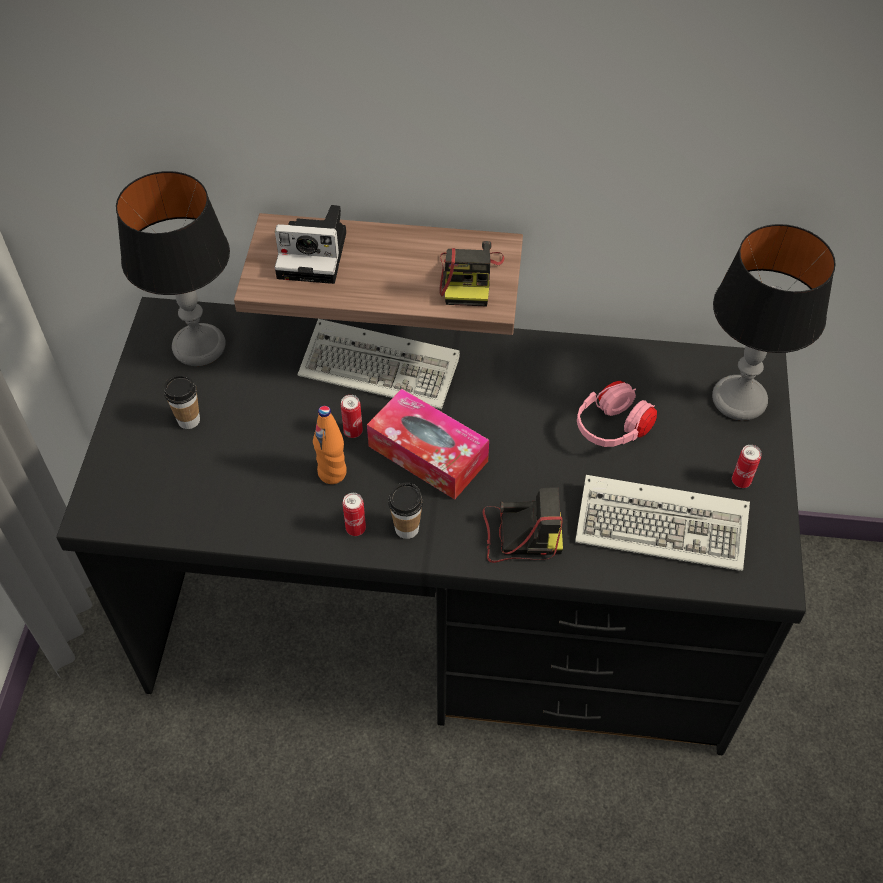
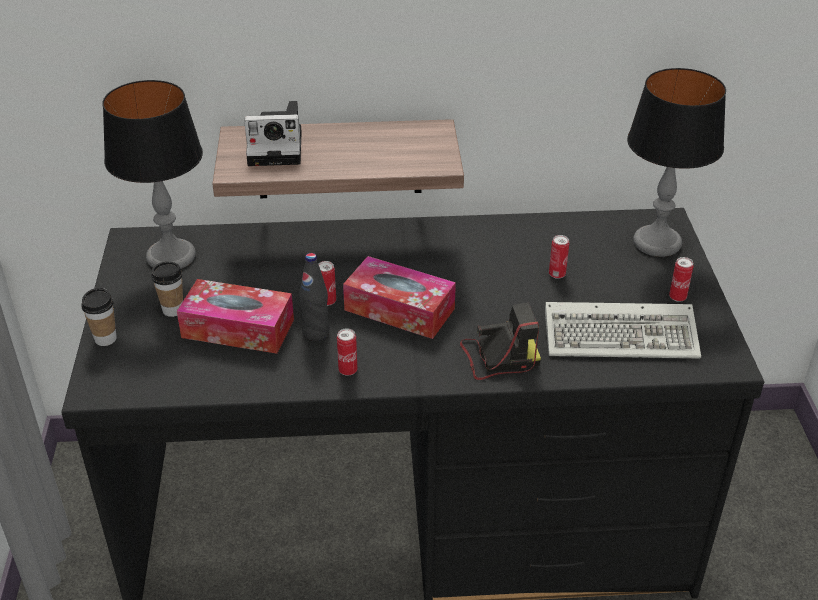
camera: 10 degrees left, 15 degrees down
(252, 455) = (238, 328): none -> tissue box
(332, 473) = (316, 333): orange bottle -> black bottle
(383, 368) = (343, 254): keyboard -> none
(407, 528) = (395, 365): cup -> cup (105, 339)
(469, 278) = (417, 150): camera -> none
(613, 429) = (557, 274): pink headphones -> can

